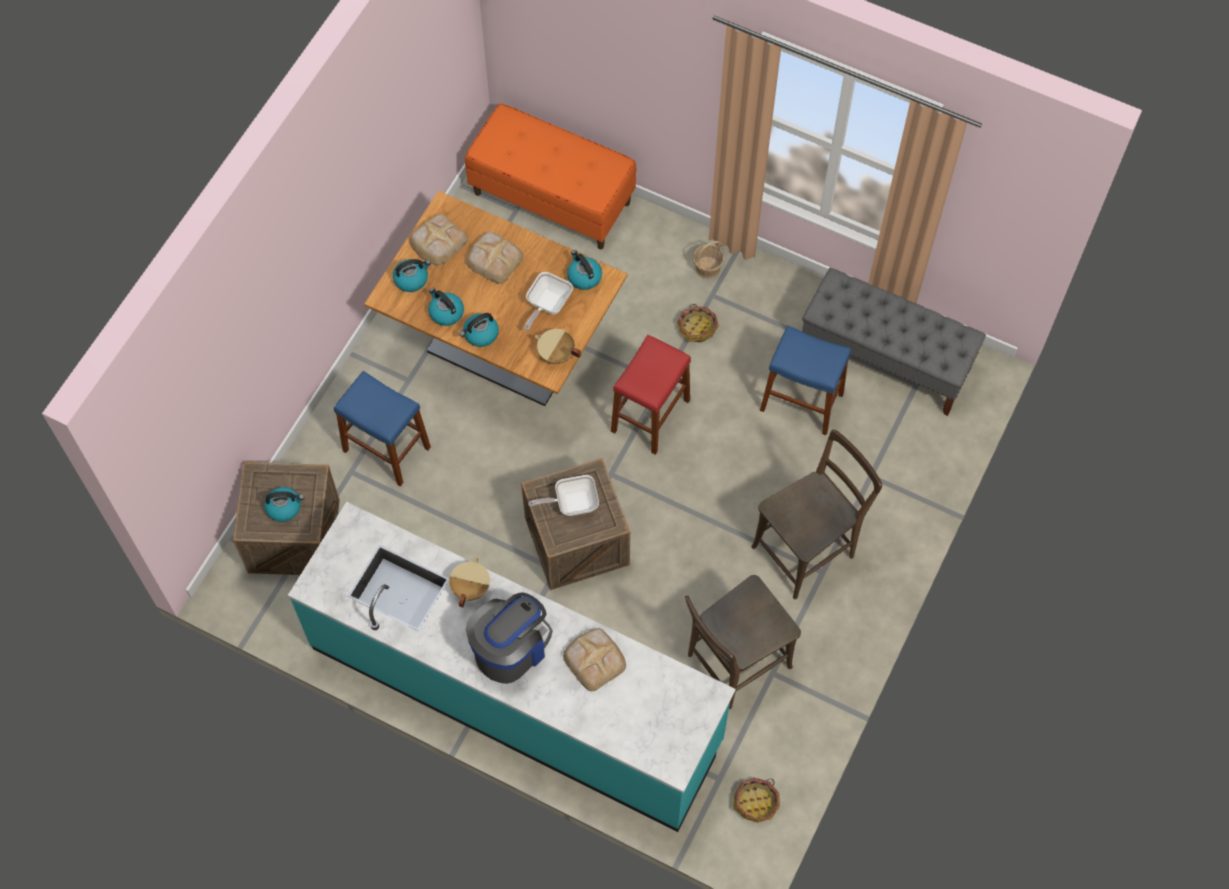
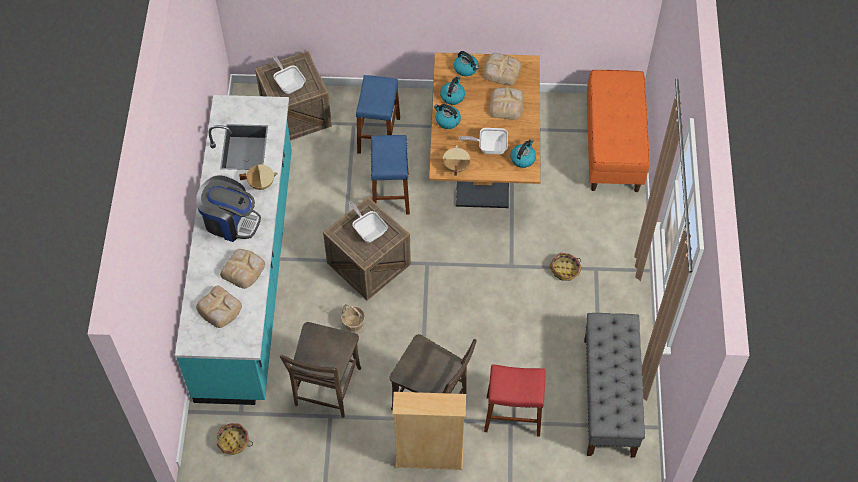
camera: 65 degrees right, 5 degrees down
(284, 507) = (289, 83): kettle -> frying pan
(640, 711) = (219, 309): none -> bread
(650, 416) = (482, 269): red stool -> red stool (513, 415)
(707, 268) = (615, 257): basket -> basket (353, 324)
(734, 663) = (326, 390): brown chair -> brown chair turned 105 degrees counterclockwise
(801, 402) = (544, 356): blue stool -> blue stool (390, 193)
(878, 583) = (429, 458): none -> beige bookcase

